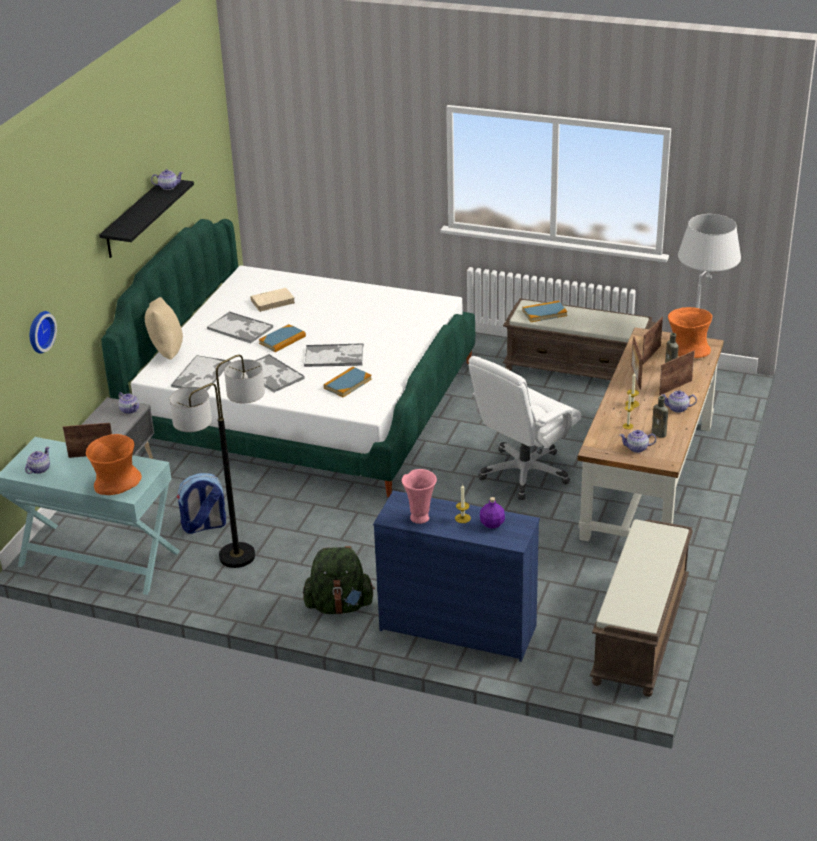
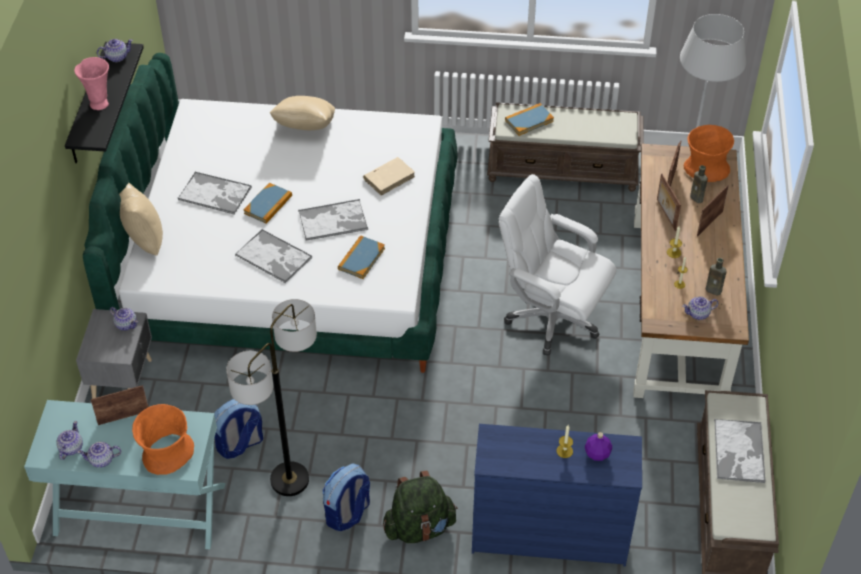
camera: 15 degrees left, 15 degrees up
(39, 331) = (33, 287): wall clock -> none
(201, 375) = (195, 269): tray -> tray (739, 452)
(273, 301) = (237, 148): beige book -> beige book (389, 177)
(278, 587) = (347, 513): none -> backpack
(336, 294) = (304, 129): none -> beige pillow
(420, 517) = (520, 457): pink vase -> pink vase (99, 103)
(524, 473) = (551, 318): white office chair -> white office chair turned 90 degrees clockwise
(678, 408) = (721, 252): teapot -> teapot (102, 460)

